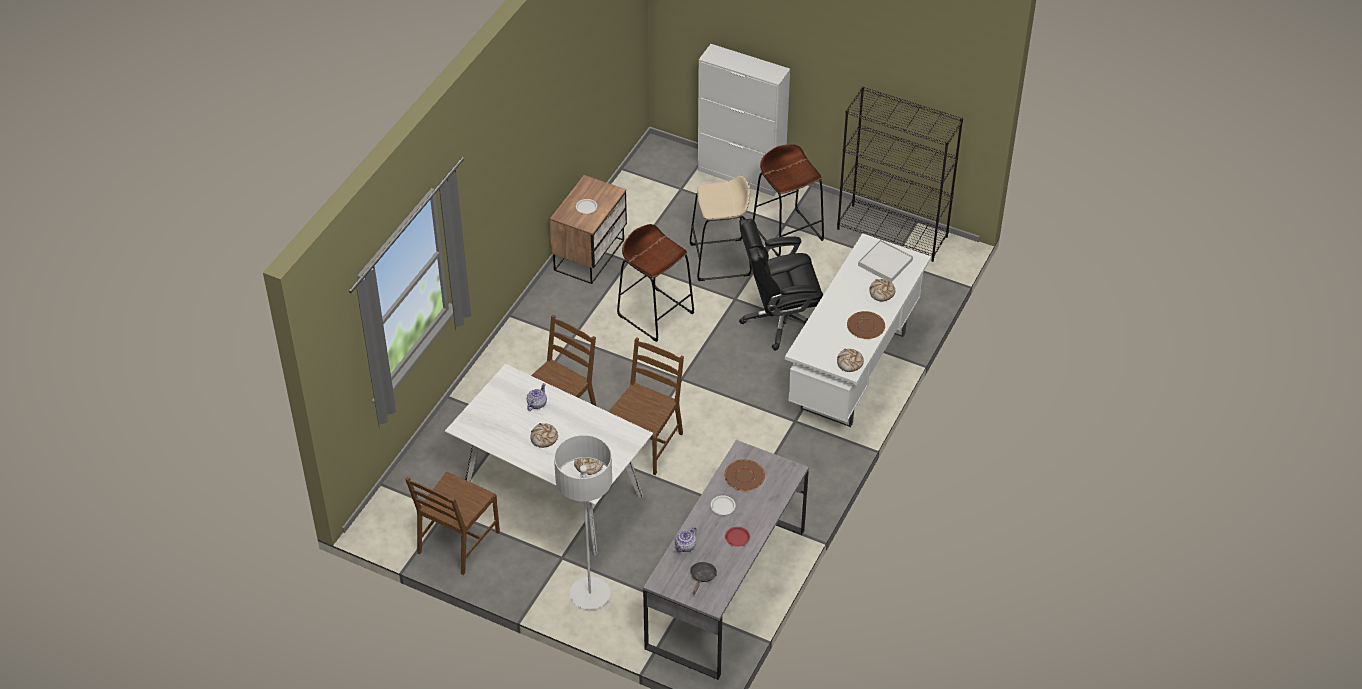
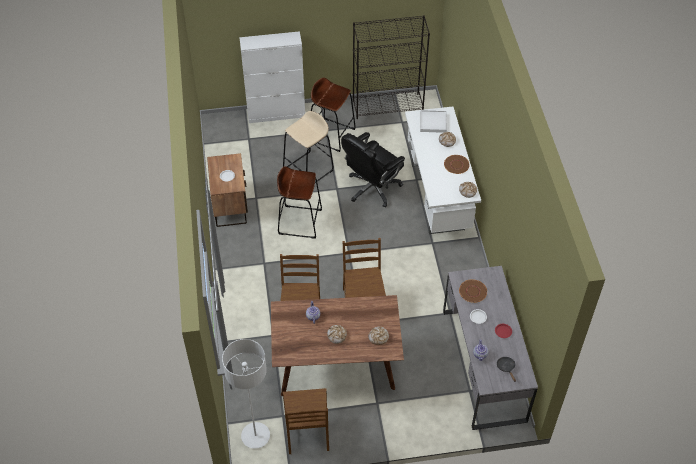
camera: 35 degrees left, 5 degrees up
(551, 492) = (336, 366): white dining table -> brown dining table
(590, 594) = (413, 416): grey floor lamp -> grey floor lamp (255, 436)

